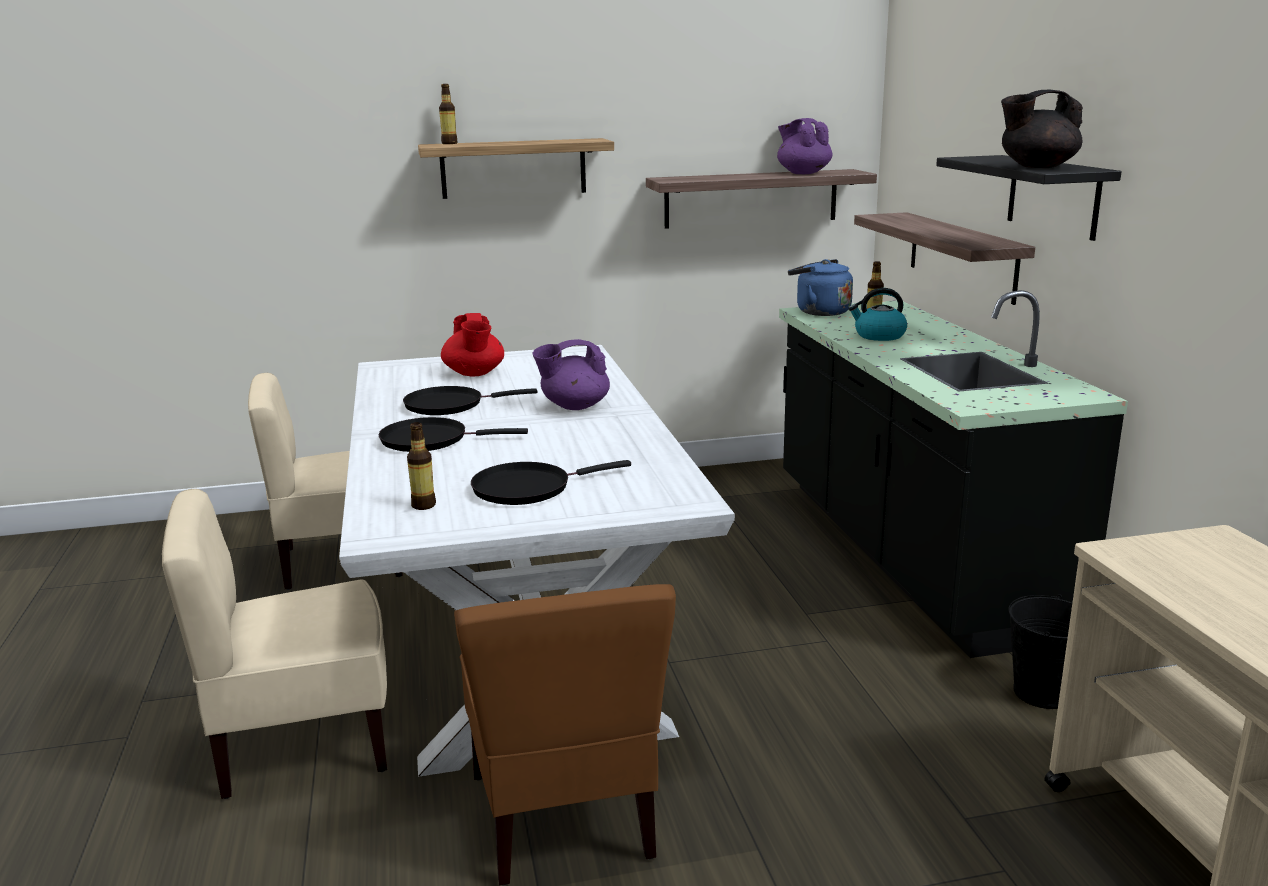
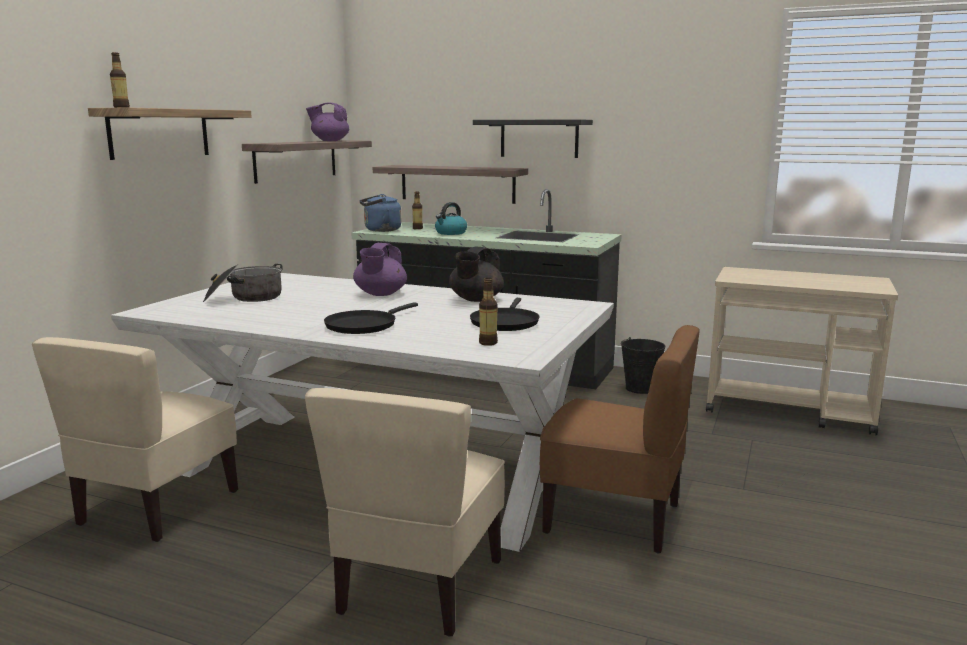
camera: 55 degrees left, 5 degrees down
(449, 405) = (300, 312): black frying pan -> none
(474, 374) = (245, 298): red teapot -> cooking pot
(1037, 167) = (554, 119): black teapot -> black teapot (475, 299)

